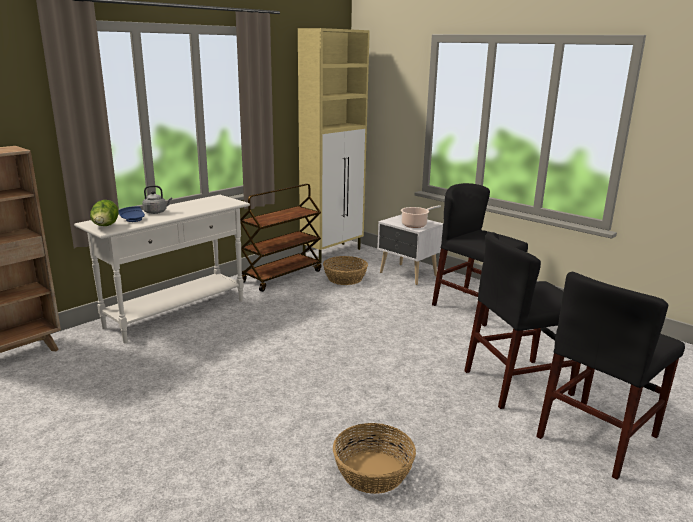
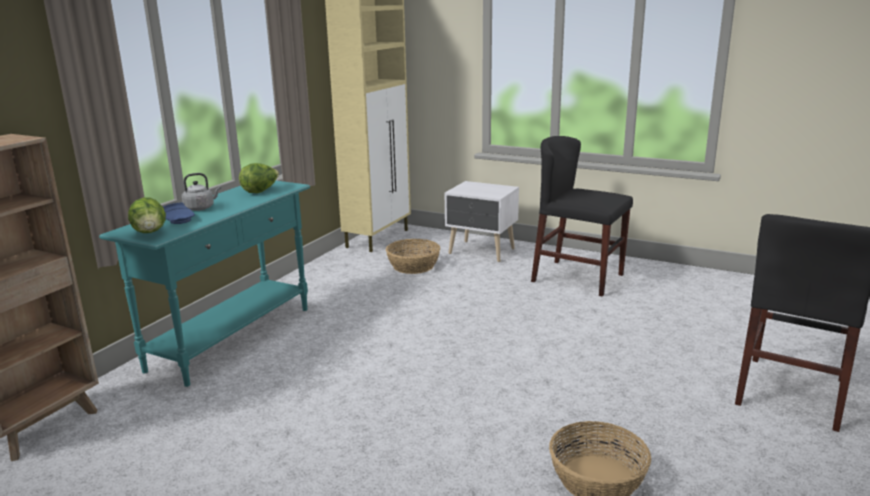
camera: 15 degrees left, 0 degrees up
(177, 314) = (233, 338): white console table -> turquoise console table
(209, 204) = (260, 191): none -> lettuce
(281, 276) = (335, 273): brown cart -> none
(415, 225) = (490, 191): cooking pot -> none
(517, 383) = (677, 351): black chair -> none

